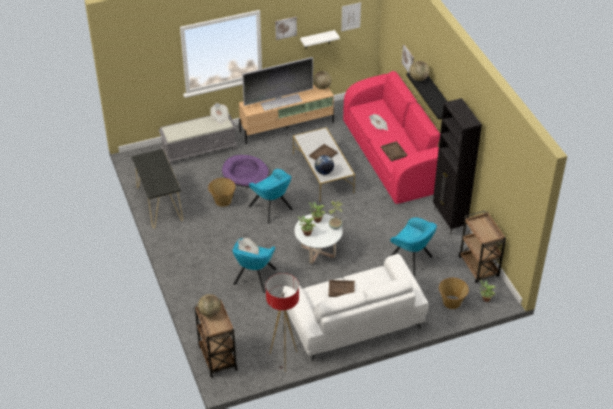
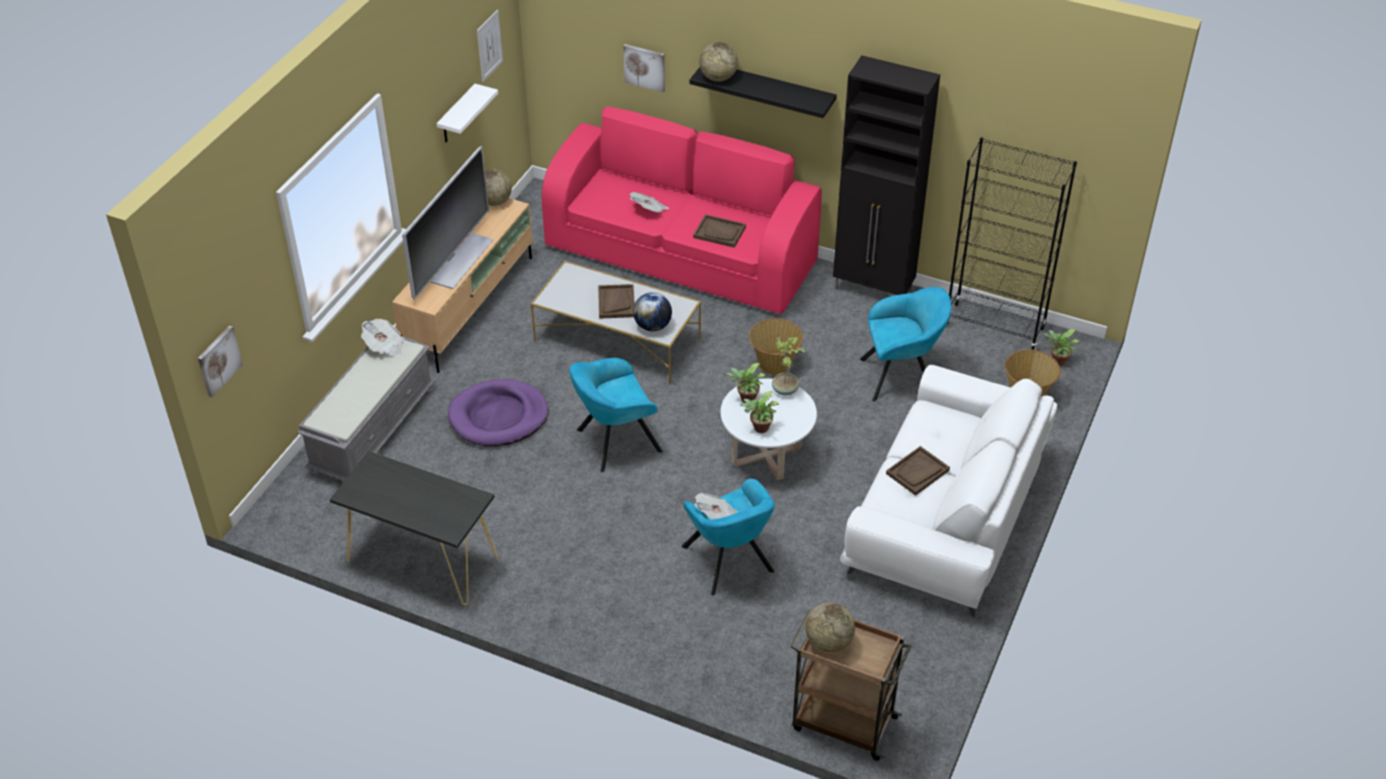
camera: 45 degrees left, 0 degrees up
(222, 200) = (521, 482): basket -> basket (774, 364)
(272, 209) = (614, 441): turquoise armchair -> turquoise armchair turned 150 degrees clockwise
(283, 359) = (934, 645): floor lamp -> none
(285, 27) = (416, 112): picture -> picture (218, 360)
(479, 267) = (994, 326): brown cart -> black bookcase

